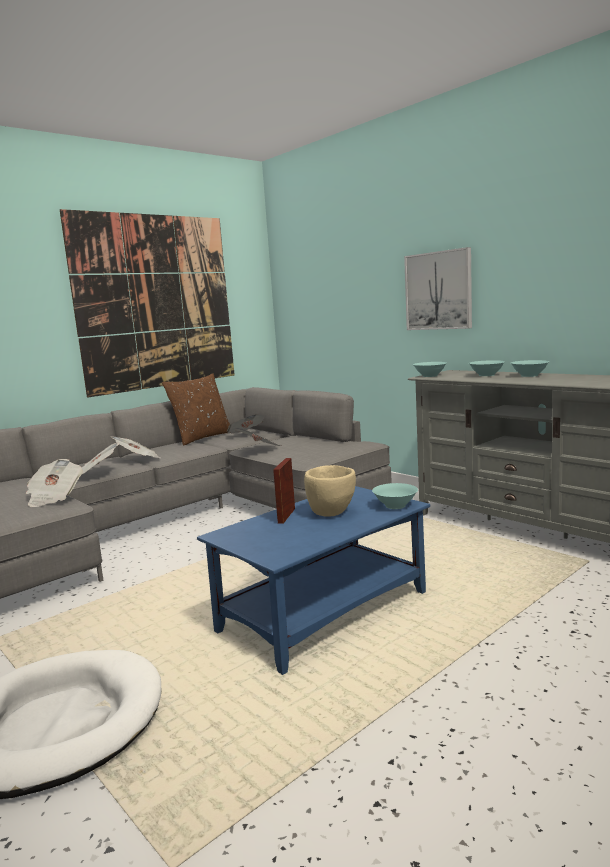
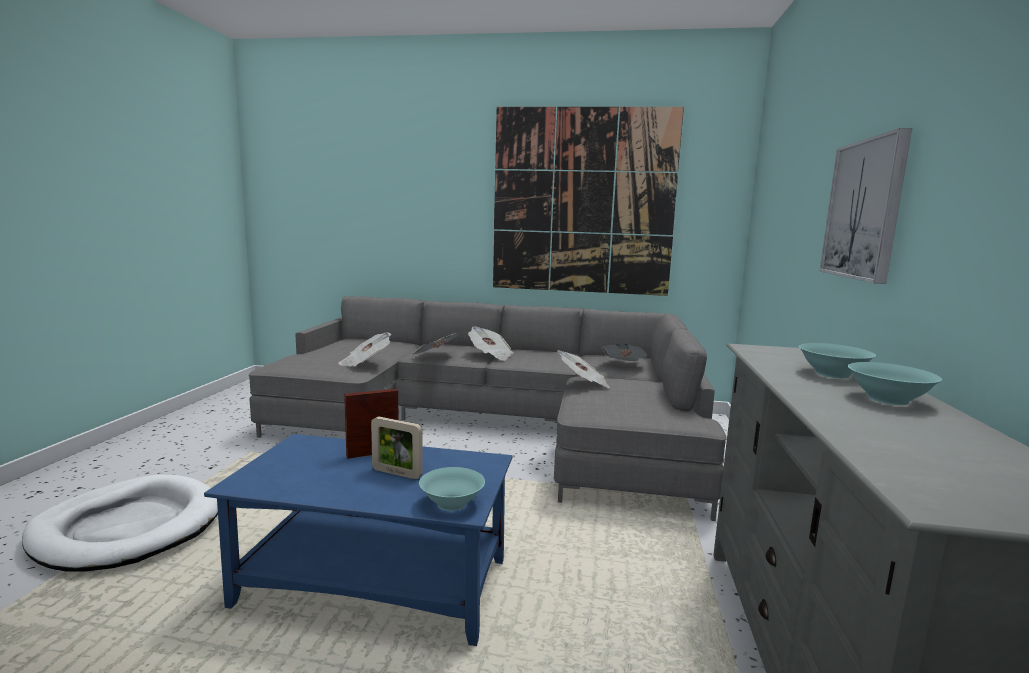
camera: 50 degrees right, 0 degrees up
(202, 438) = (587, 355): brown pillow -> none
(332, 513) = (397, 473): beige bowl -> picture frame
(429, 376) = (761, 349): turquoise bowl -> none

